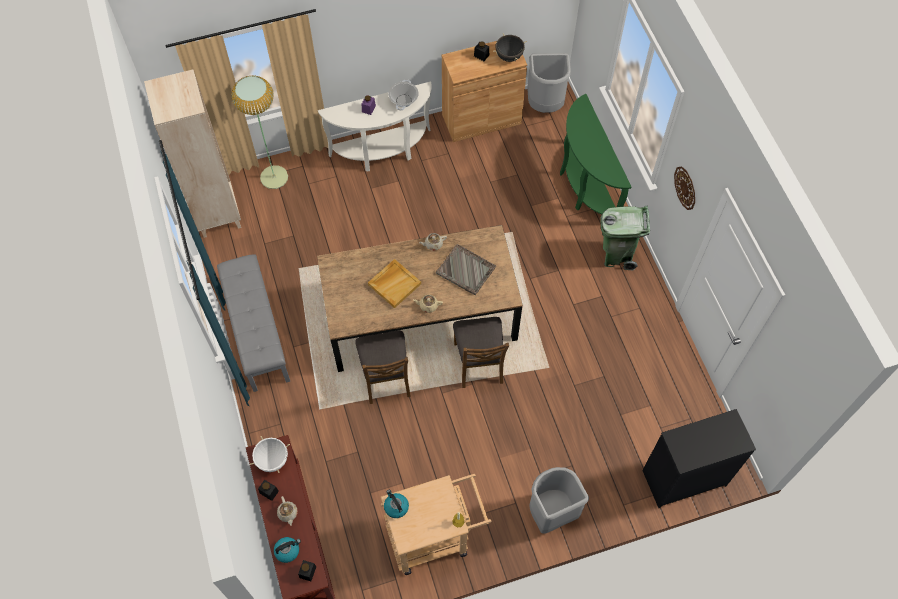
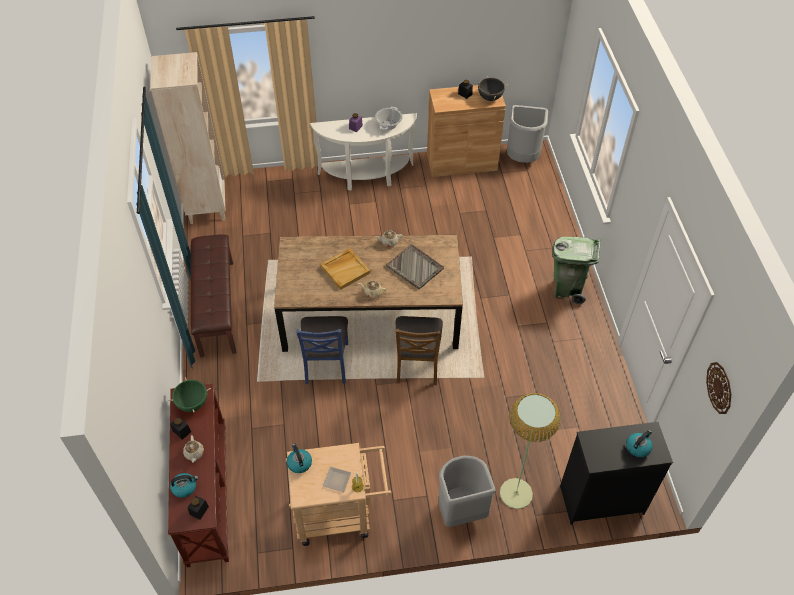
camera: 10 degrees right, 10 degrees down
(257, 332) = (216, 307): grey bench -> brown bench
(272, 460) = (193, 403): white cooking pot -> green cooking pot
(274, 177) = (265, 184): floor lamp -> floor lamp (516, 493)
(386, 377) = (326, 363): brown chair -> blue chair
(437, 517) = (338, 479): none -> plate
(584, 186) = (546, 228): green console table -> none
(685, 188) = (633, 211): wall clock -> wall clock (719, 388)
(721, 439) = (638, 447): none -> kettle

